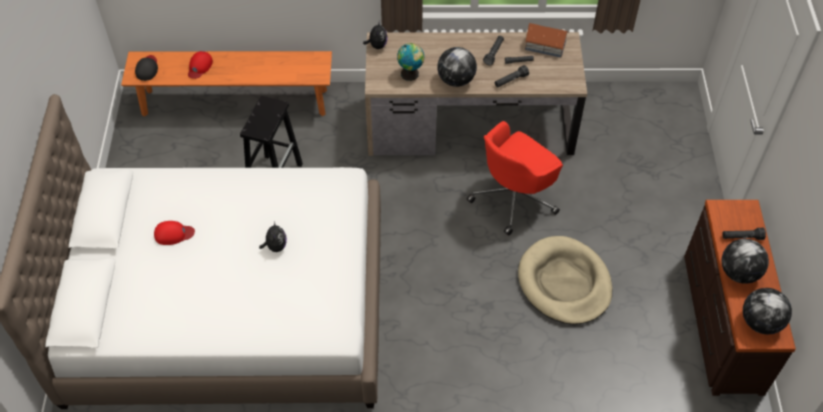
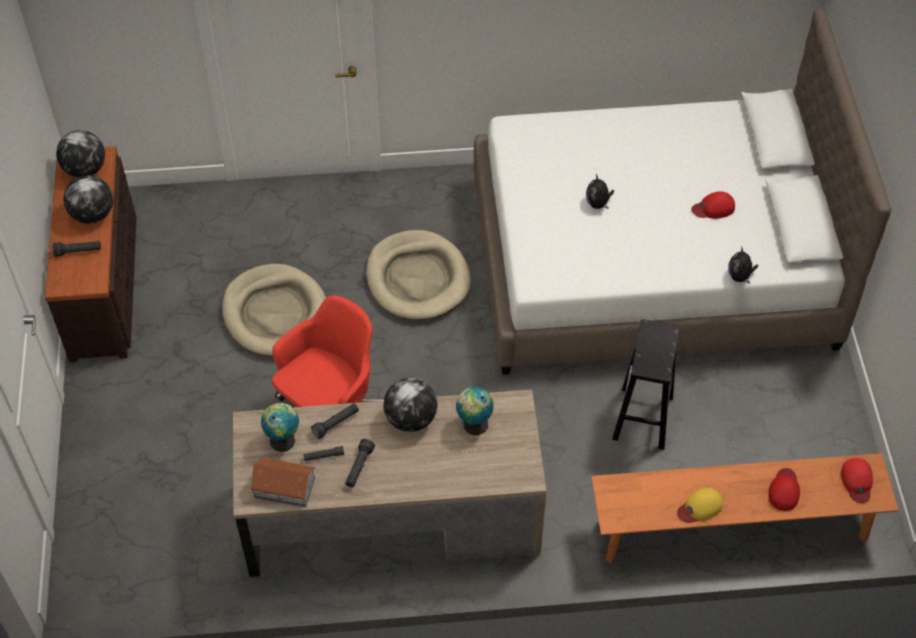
camera: 175 degrees right, 0 degrees up
(147, 68) = (857, 481): black cap -> red cap
(260, 61) = (700, 507): none -> yellow cap
(377, 45) = (527, 468): plush toy -> plush toy (739, 276)
(440, 306) = (417, 279): none -> beige dog bed
(548, 73) = (283, 439): none -> globe

